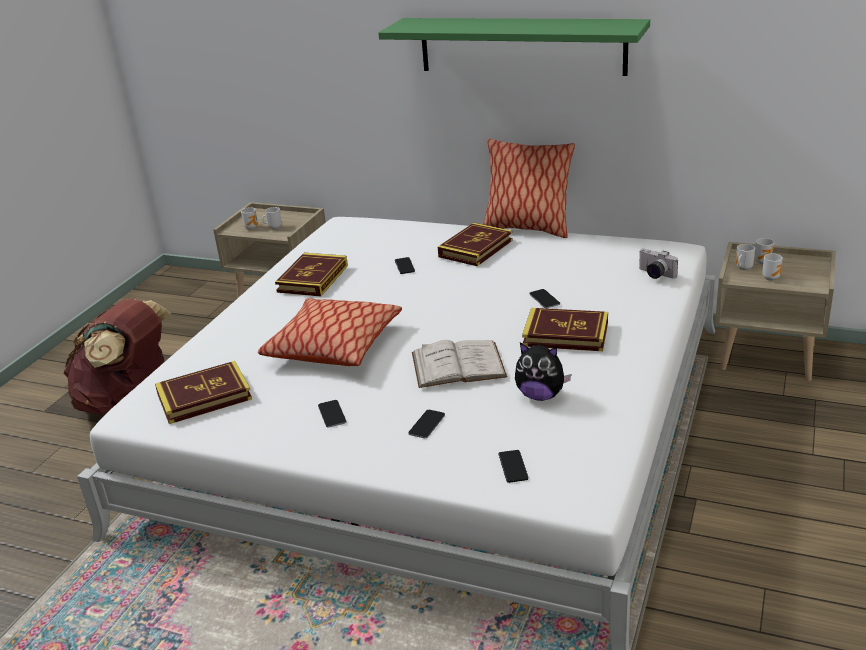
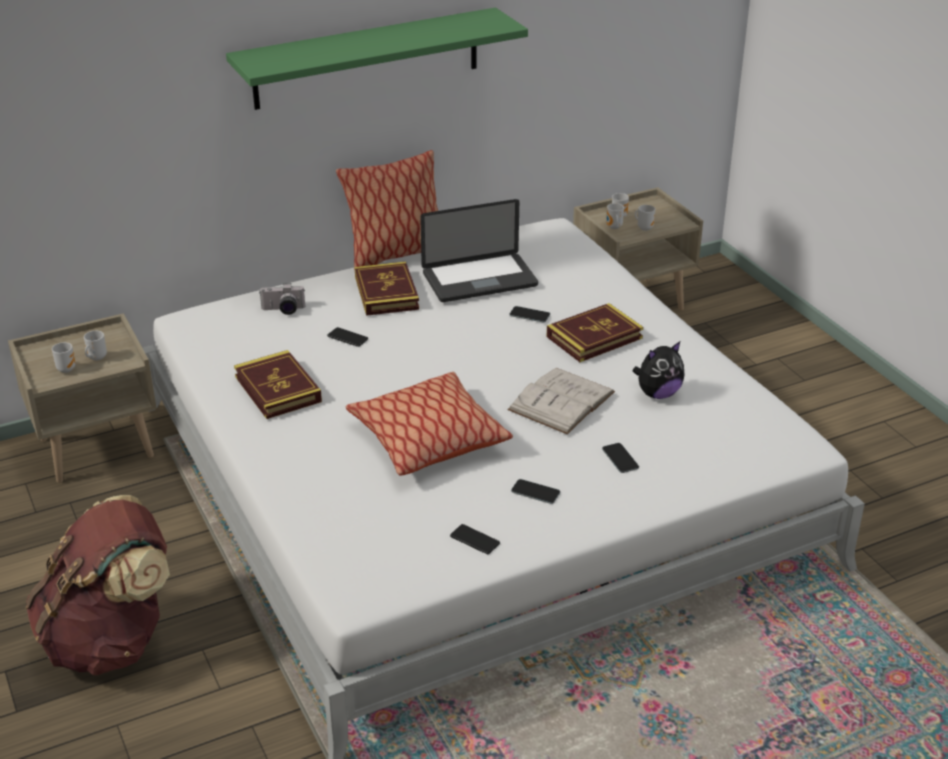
camera: 50 degrees left, 5 degrees up
(204, 397) = (396, 542): book -> none
(513, 467) = (729, 453): phone -> phone (474, 540)
(549, 262) = (479, 280): none -> laptop
(654, 274) = (578, 257): camera -> camera (283, 310)

